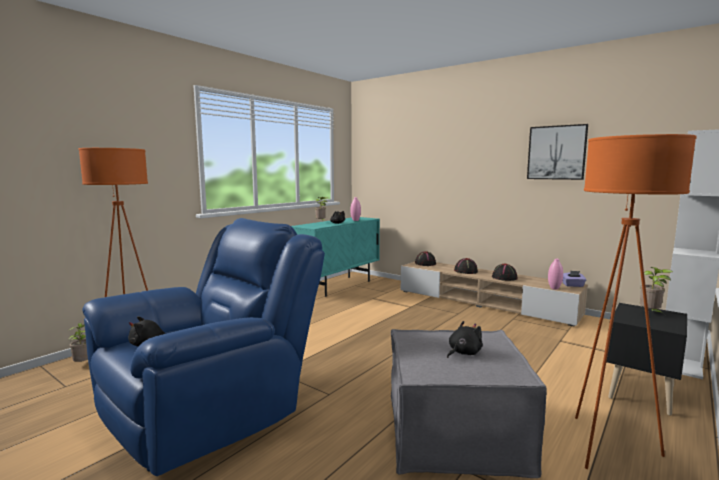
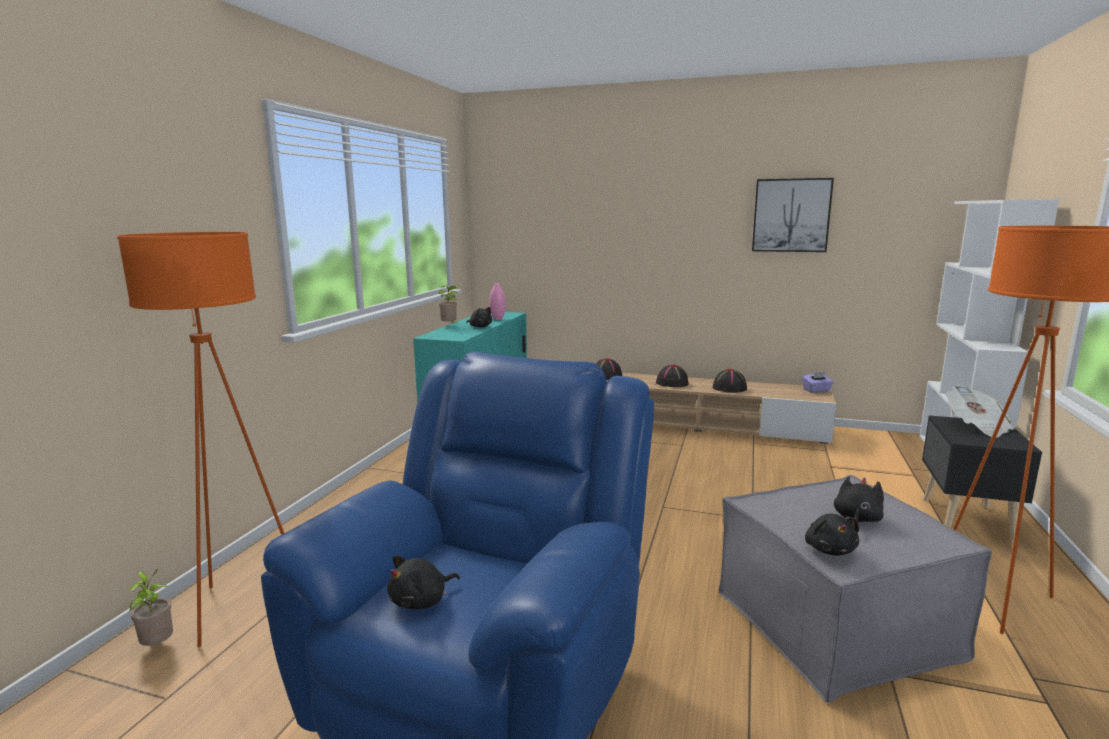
camera: 20 degrees left, 5 degrees up
(420, 365) = (829, 549): none -> black plush toy
(554, 288) = (802, 398): pink vase -> none
(651, 313) = (976, 427): potted plant -> newspaper

